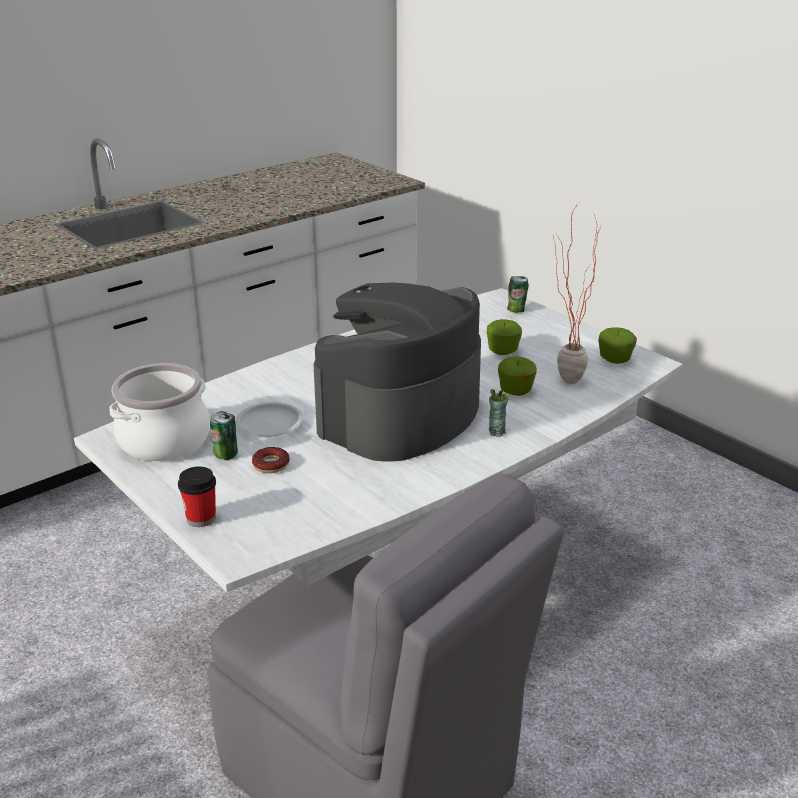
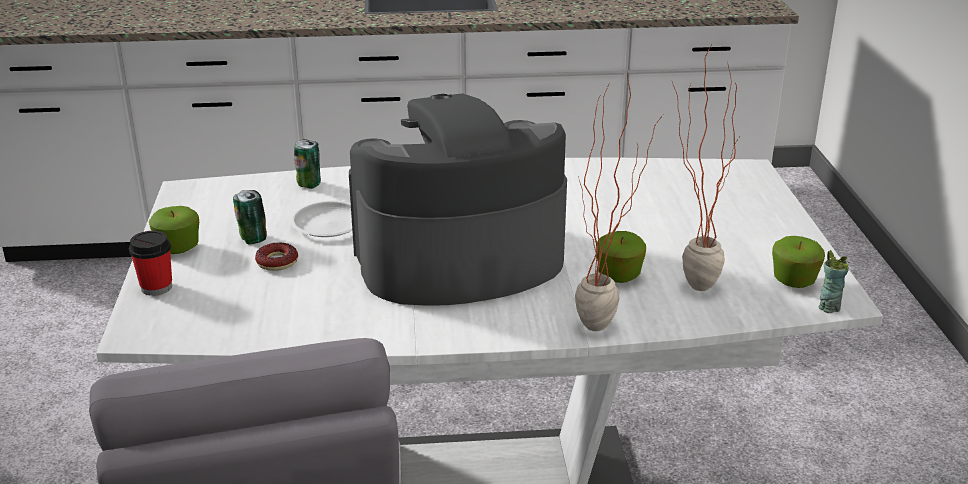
camera: 35 degrees right, 0 degrees up
(164, 440) = (223, 208): cooking pot -> none
(496, 432) = (534, 311): cup -> cup (828, 307)
(503, 351) = (667, 228): apple -> apple (178, 248)
(516, 310) = (749, 189): can -> can (308, 184)
(555, 427) = (608, 330): none -> potted plant

